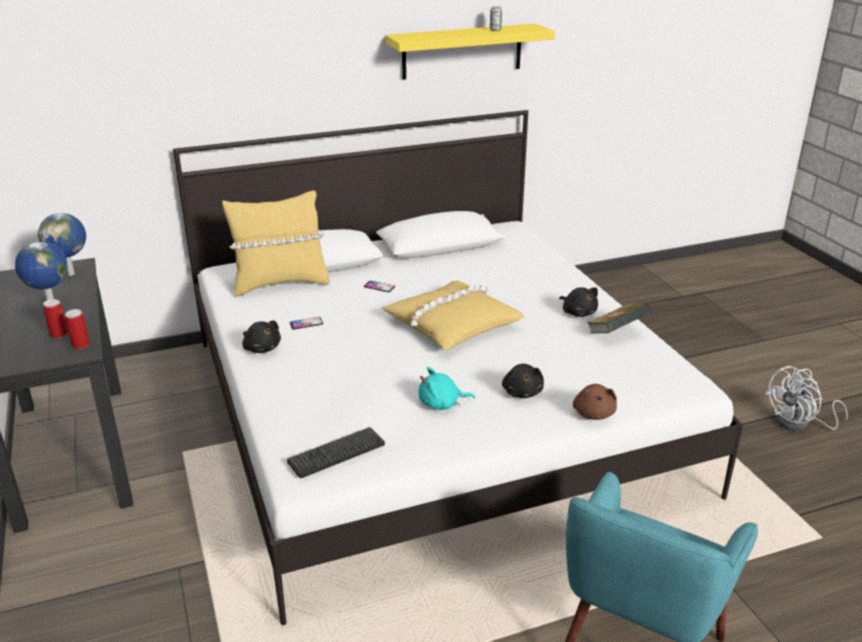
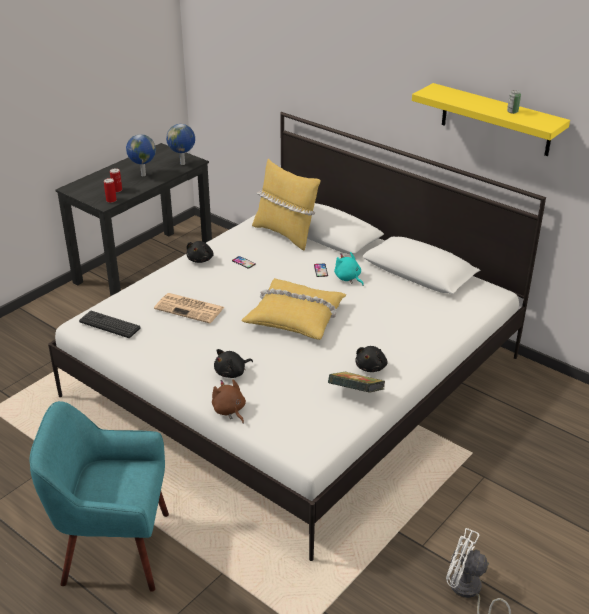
camera: 60 degrees right, 5 degrees up
(368, 382) = (190, 308): none -> newspaper
(442, 404) = (191, 345): turquoise plush toy -> turquoise plush toy (348, 278)
(593, 413) = (229, 411): brown plush toy -> brown plush toy turned 90 degrees clockwise

